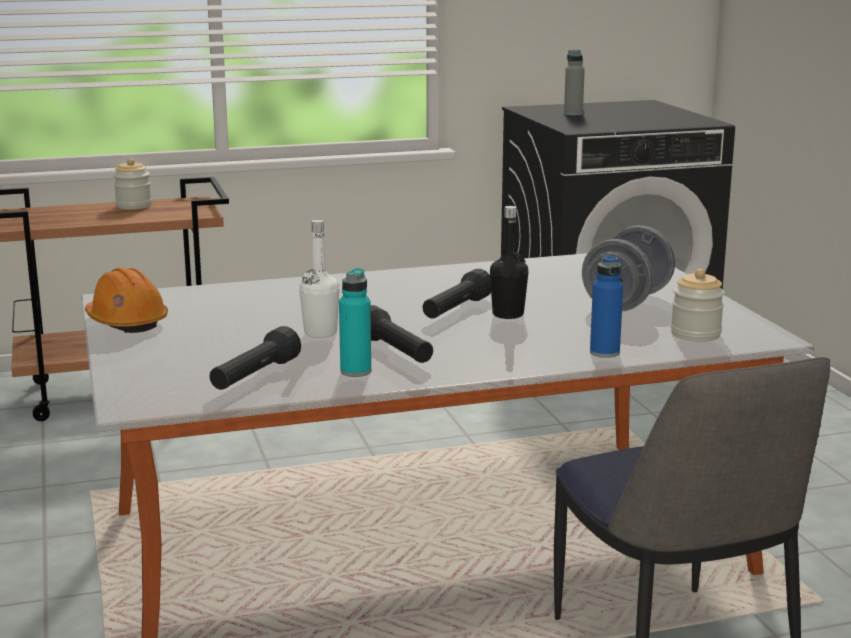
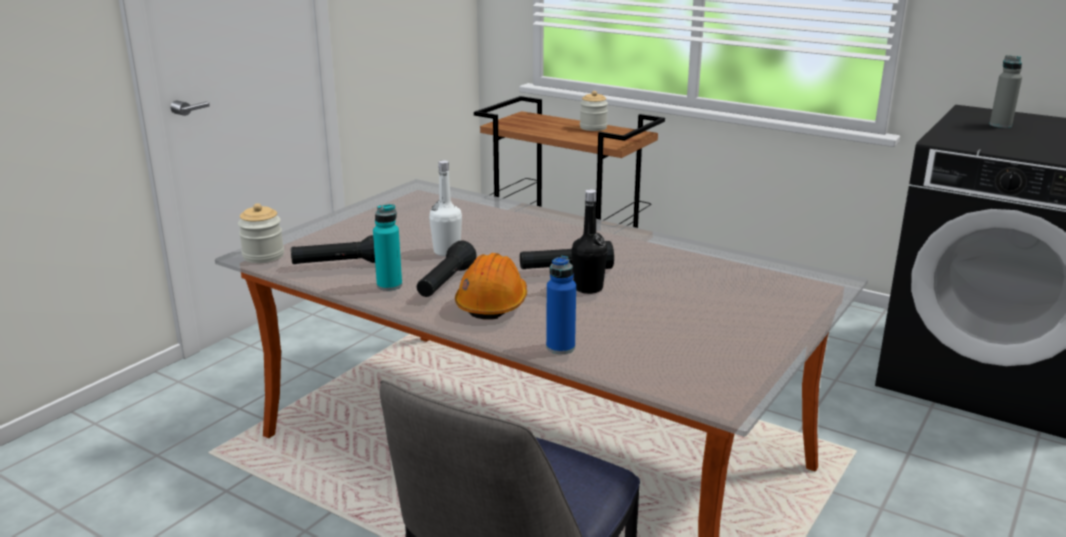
camera: 50 degrees right, 5 degrees up
(126, 322) = (384, 204): orange hard hat -> orange hard hat (492, 304)
(627, 302) = (704, 316): grey dumbbell -> none
(695, 334) = (672, 368): jar -> jar (263, 256)

